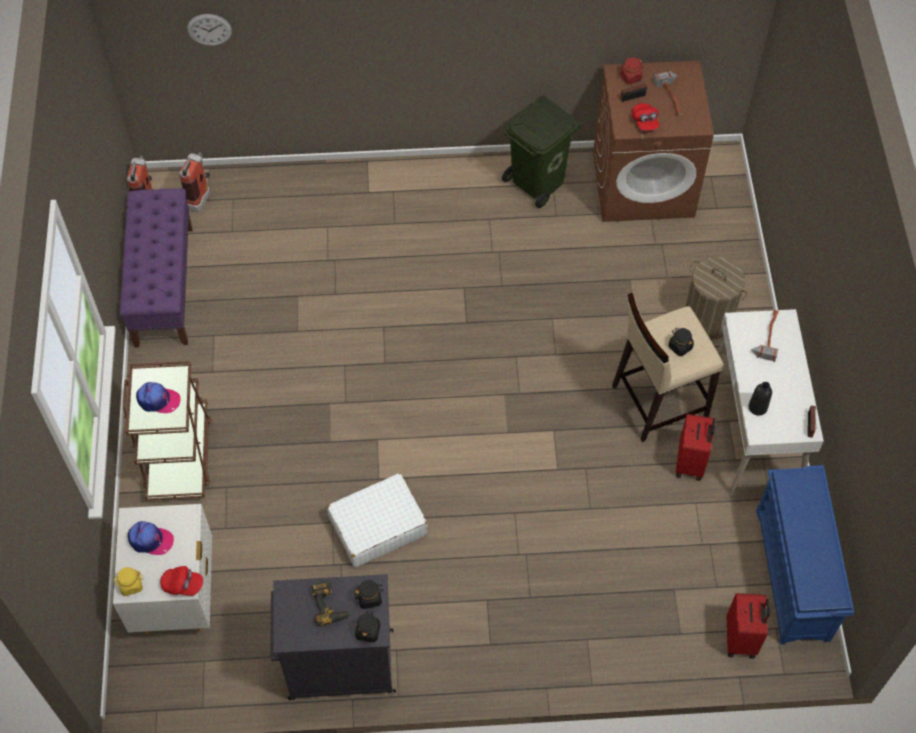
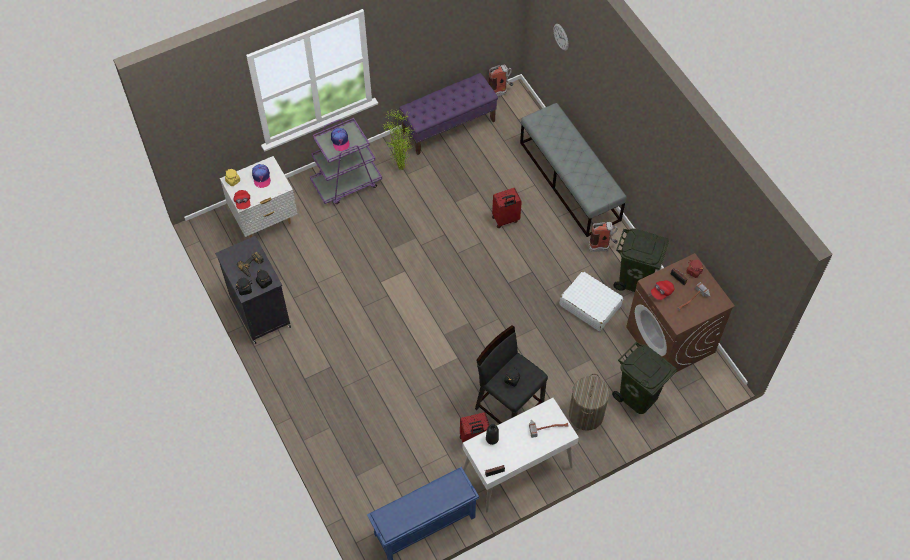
camera: 65 degrees right, 0 degrees up
(179, 455) = (347, 183): brown cart -> purple cart
(196, 375) = (400, 168): none -> potted plant
(201, 197) = (518, 115): fire extinguisher -> fire extinguisher (602, 247)
(346, 185) = (570, 181): none -> grey bench
(377, 526) = (350, 294): white suitcase -> white suitcase (590, 305)
(658, 401) = (508, 407): beige stool -> black stool
(707, 253) = (638, 397): none -> green trash can
(741, 639) = (368, 511): red suitcase -> red suitcase (505, 220)

